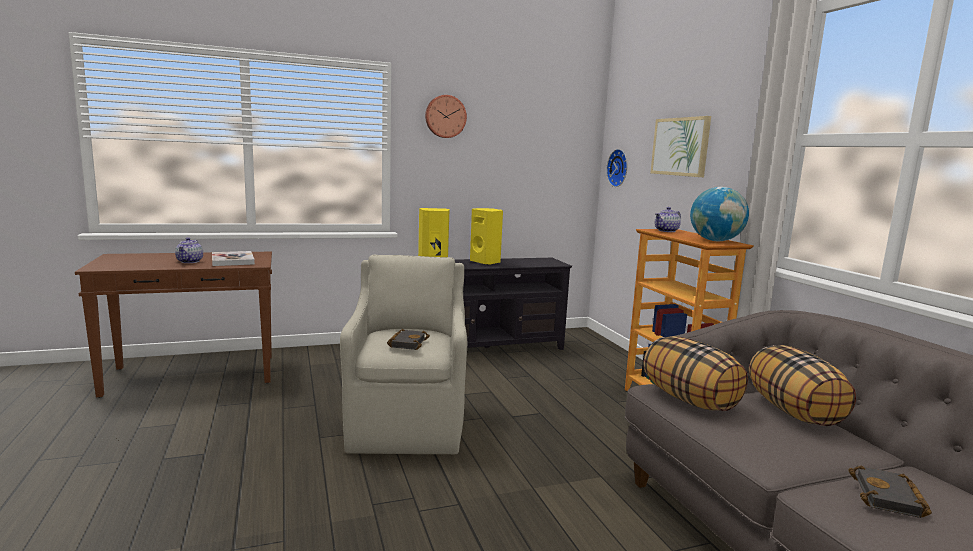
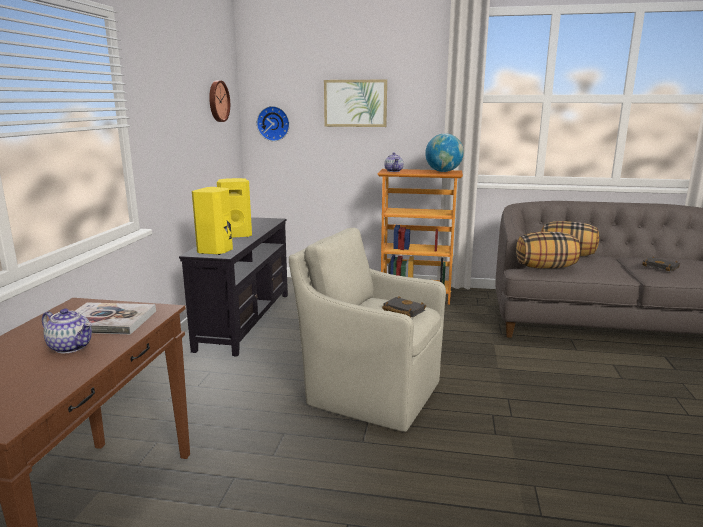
camera: 60 degrees left, 5 degrees up
(445, 116) = (158, 78): wall clock -> wall clock (217, 101)

